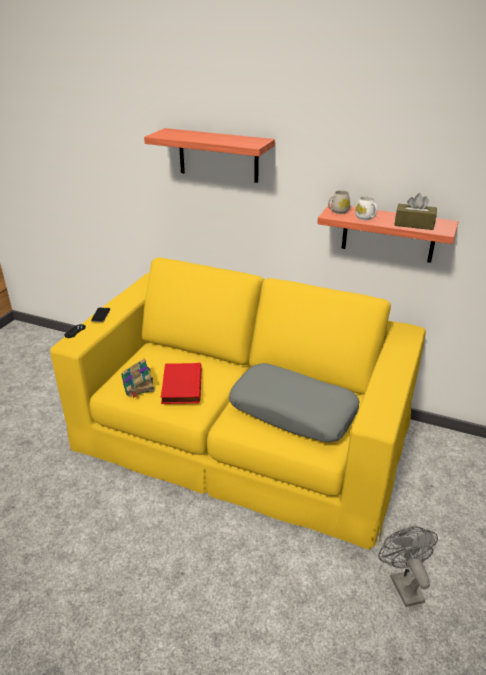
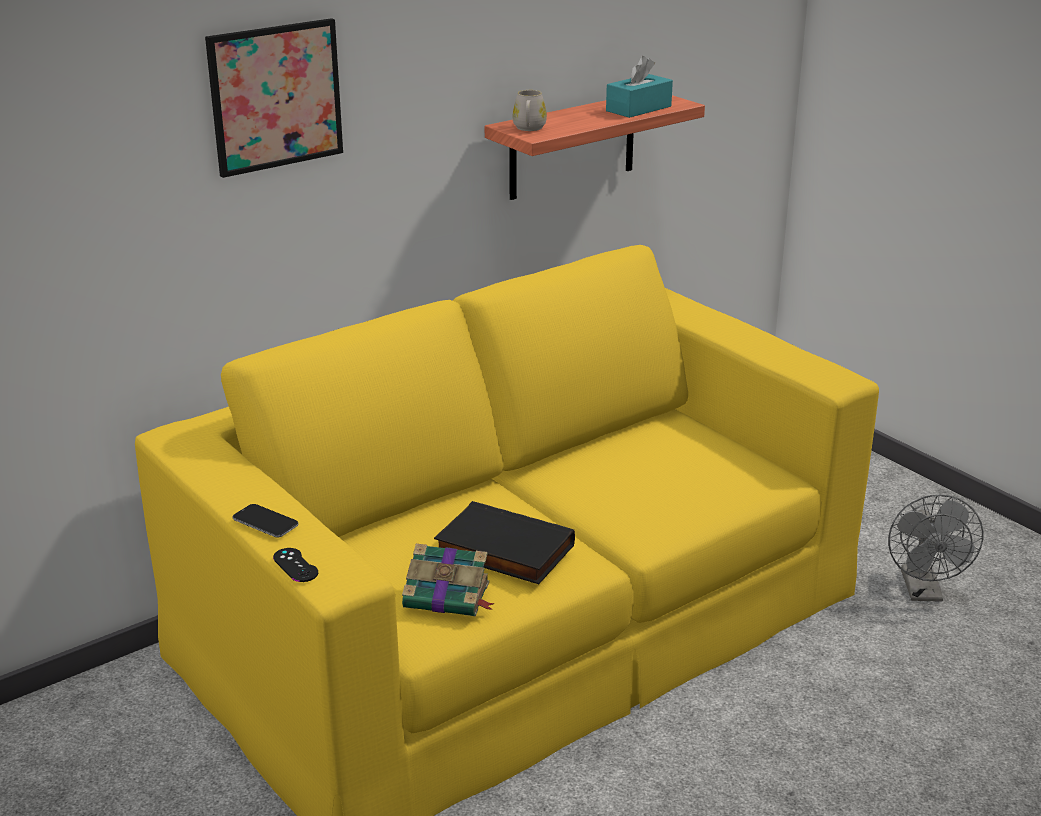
camera: 60 degrees left, 5 degrees down
(180, 386) = (502, 550): red book -> black book
(218, 155) = (275, 96): shelf -> picture
(293, 411) = (671, 471): grey pillow -> none
(366, 218) = (580, 122): white mug -> none
(403, 584) = (924, 592): grey fan -> grey fan turned 105 degrees counterclockwise
(414, 224) = (638, 108): brown tissue box -> turquoise tissue box

